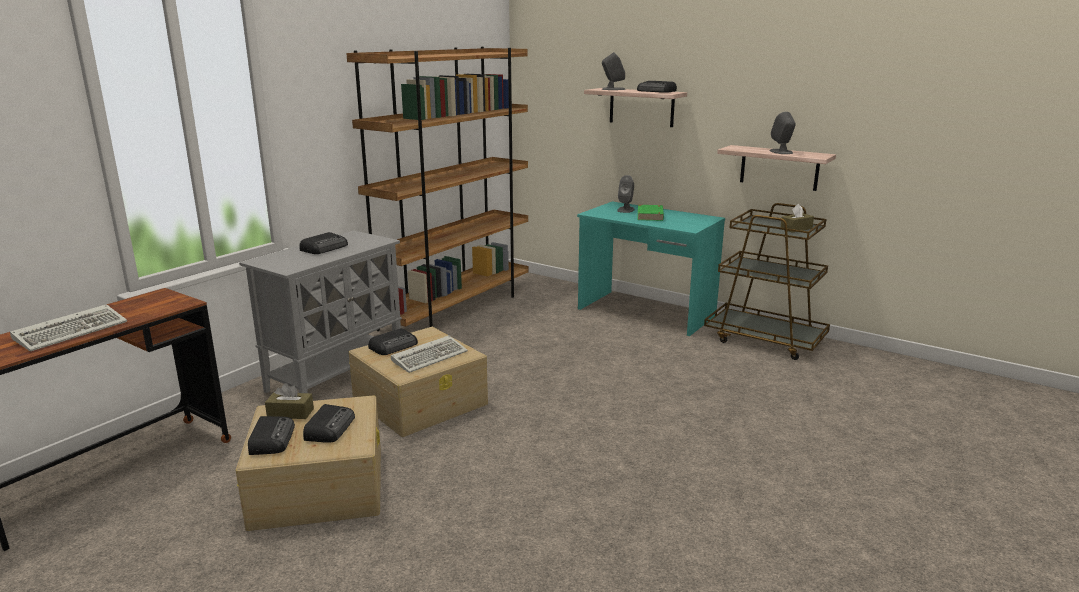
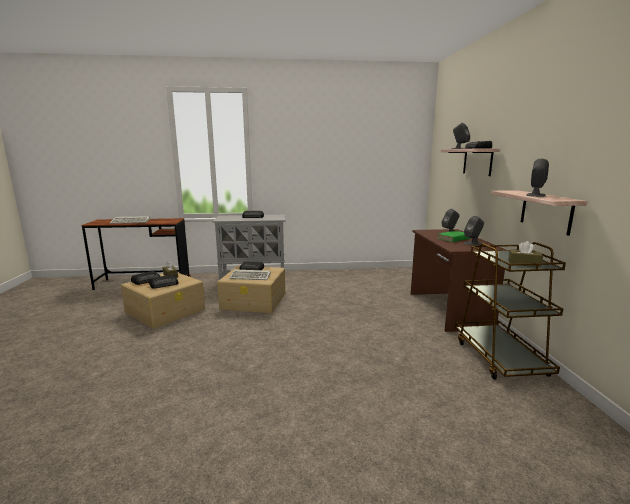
camera: 50 degrees right, 5 degrees down
(455, 309) = (351, 274): brown bookcase -> none
(645, 312) = (447, 310): turquoise desk -> brown desk
(681, 217) = (472, 243): none -> grey speaker

